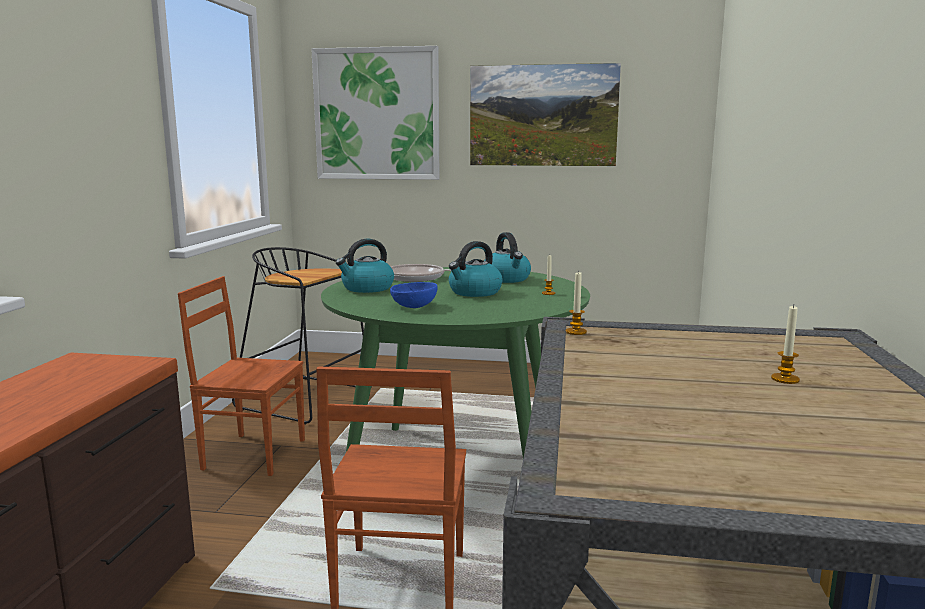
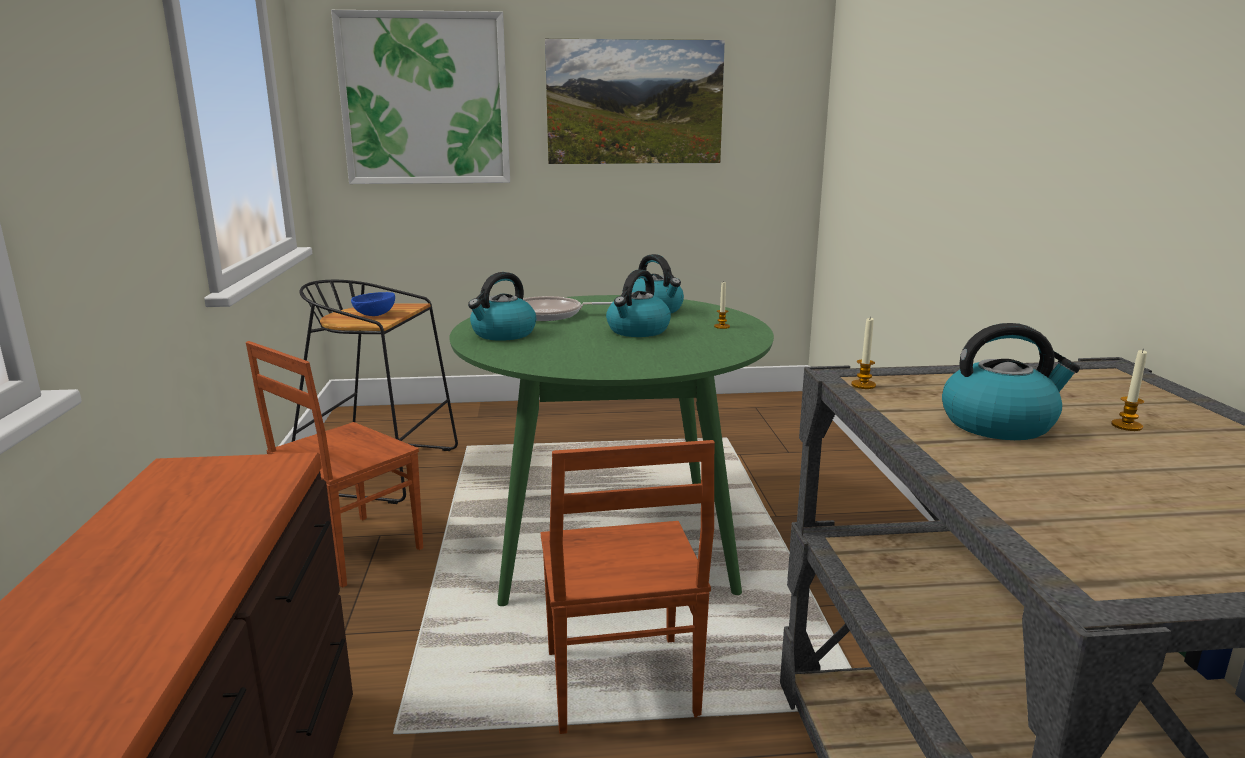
camera: 15 degrees left, 5 degrees up
(253, 453) = (350, 550): brown chair -> brown chair turned 45 degrees counterclockwise
(413, 306) = (586, 356): blue bowl -> blue bowl (374, 314)
(660, 368) = (999, 424): none -> kettle

